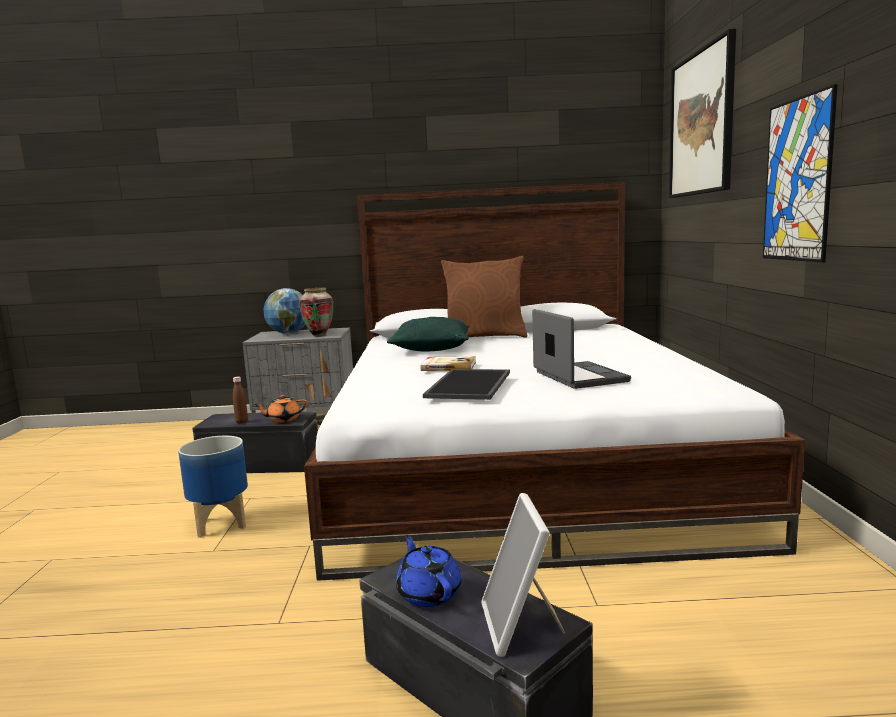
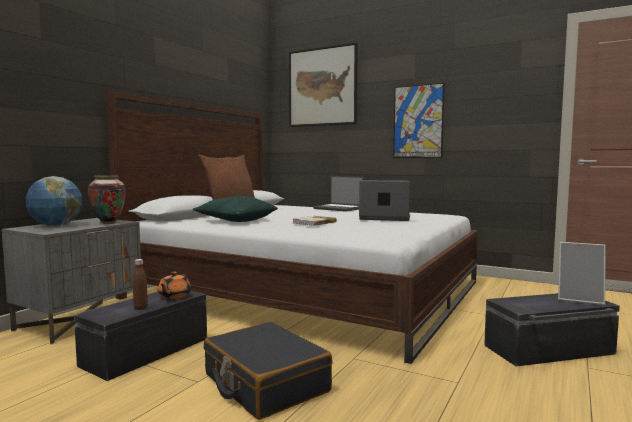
camera: 60 degrees left, 5 degrees down
(221, 524) = (265, 383): planter -> black suitcase
(429, 593) = (542, 306): blue teapot -> none
(470, 385) = (377, 224): tray -> none
(637, 347) = (338, 209): none -> laptop

